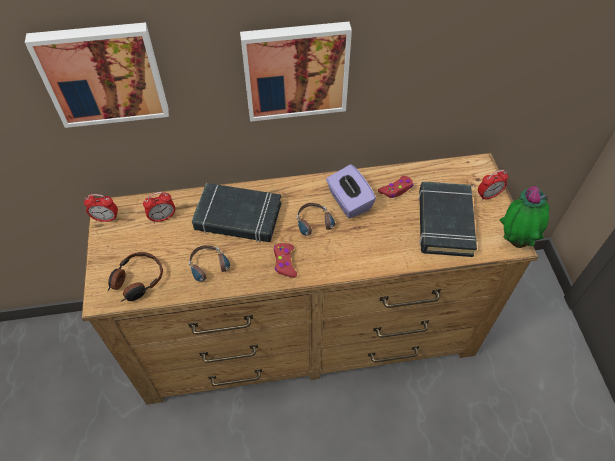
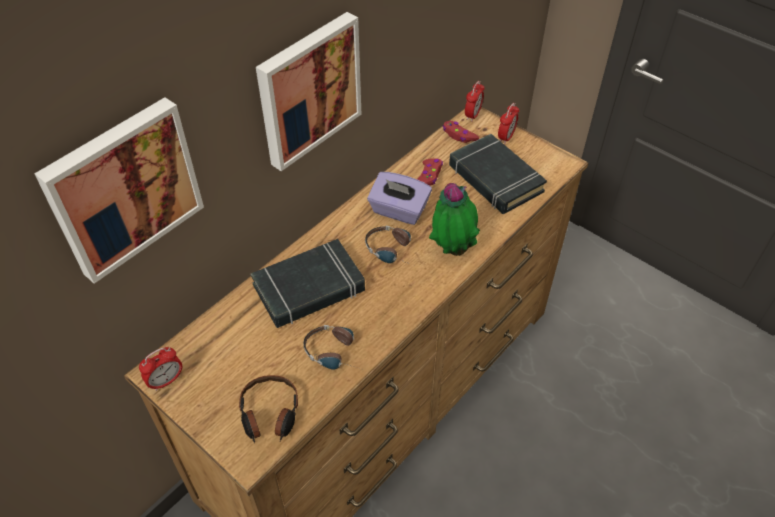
camera: 40 degrees left, 5 degrees down
(163, 217) = (230, 338): alarm clock -> alarm clock (473, 115)
(285, 262) = (397, 298): red game controller -> red game controller (459, 135)
(515, 240) = (561, 159): potted plant -> potted plant (452, 249)

